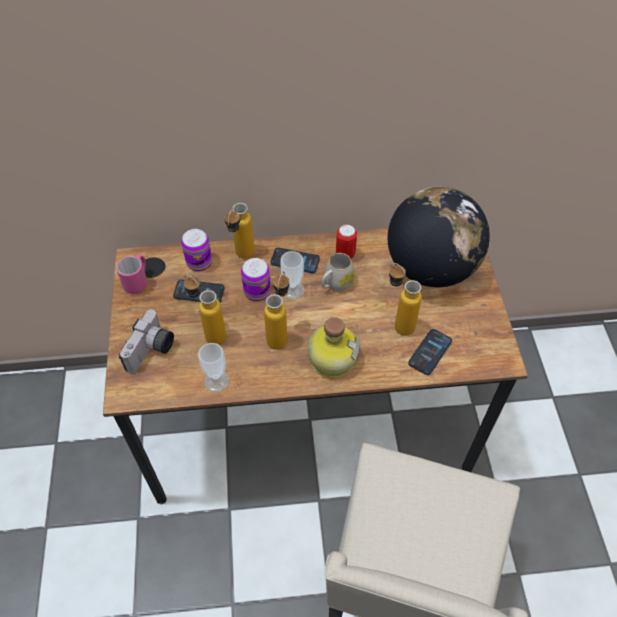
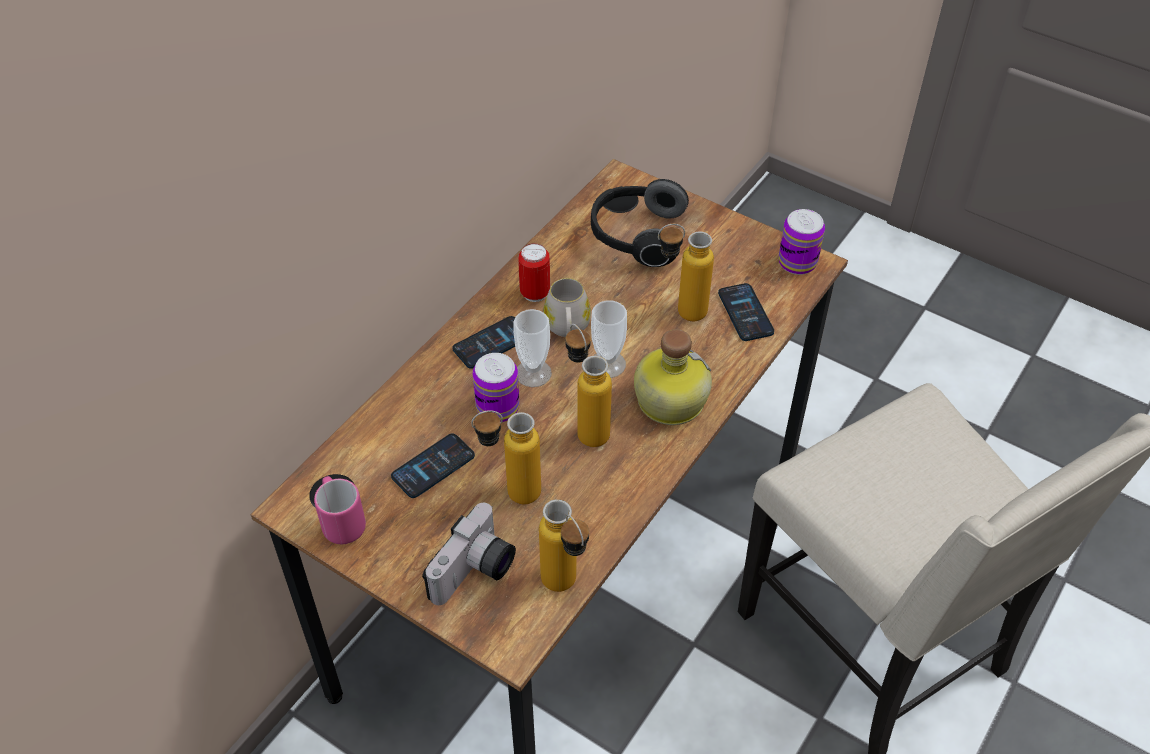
camera: 50 degrees left, 5 degrees down
(152, 351) = (475, 573): camera -> camera turned 60 degrees clockwise
(199, 262) = (384, 437): can -> can (797, 262)
(216, 380) = (590, 530): cup -> cup (607, 364)
(242, 258) = (427, 390): bottle -> bottle (566, 589)
(430, 268) = (636, 236): globe -> headphones

